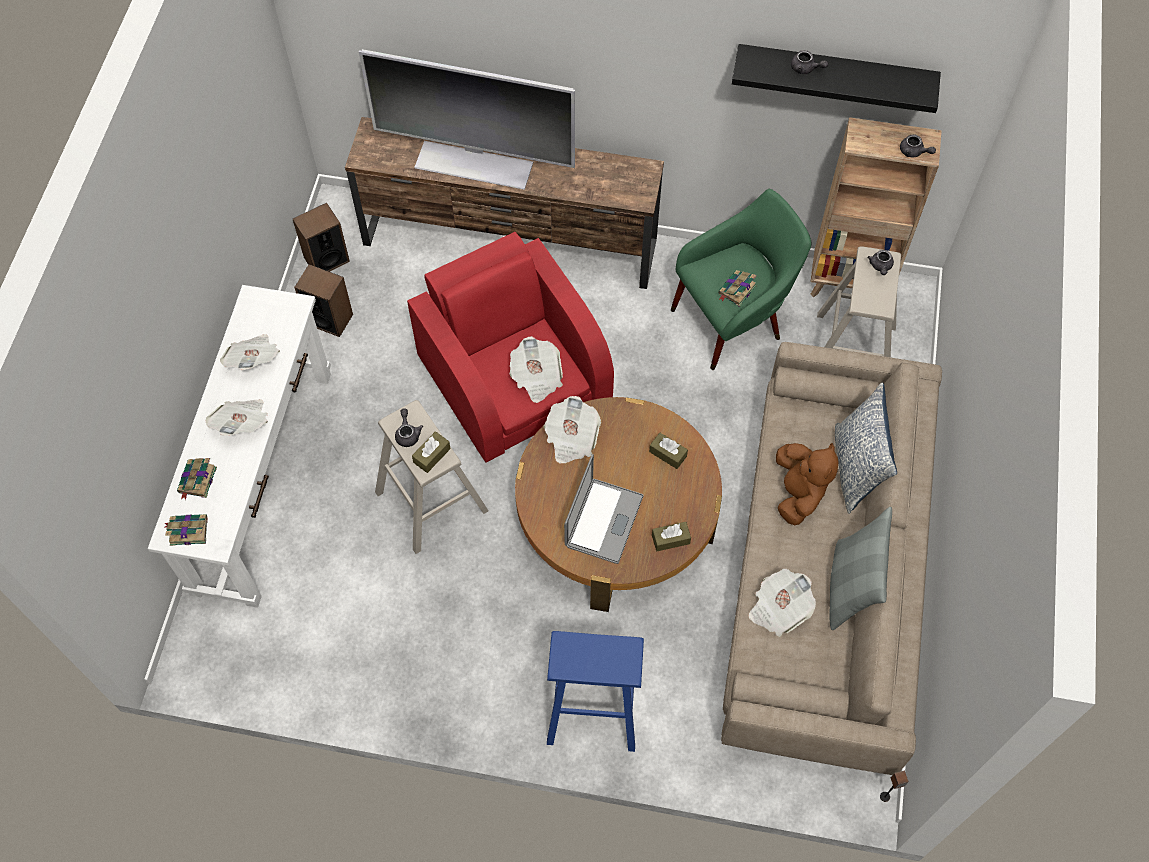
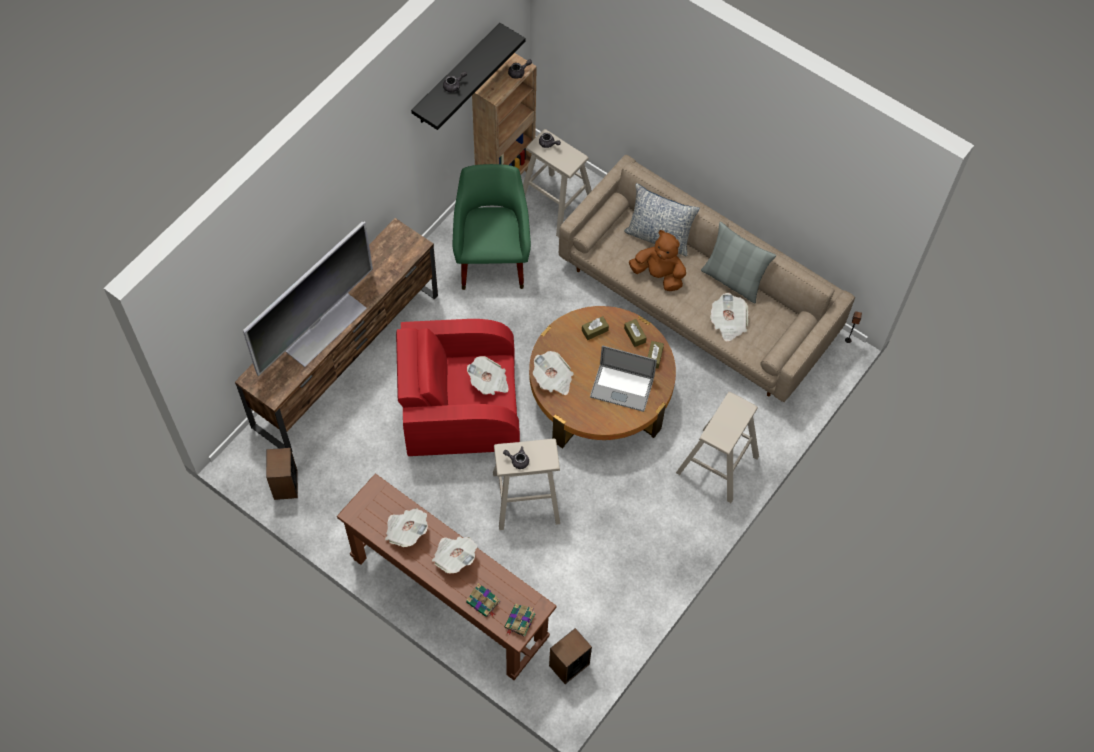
camera: 65 degrees left, 0 degrees up
(263, 480) = (449, 598): white console table -> brown console table
(329, 319) = (339, 503): speaker -> speaker (569, 665)
(432, 455) = (542, 453): brown tissue box -> brown tissue box (634, 335)
(593, 703) = (717, 465): blue stool -> beige stool
(604, 521) = (622, 387): laptop -> laptop turned 150 degrees clockwise
(736, 290) = (501, 234): book -> none

